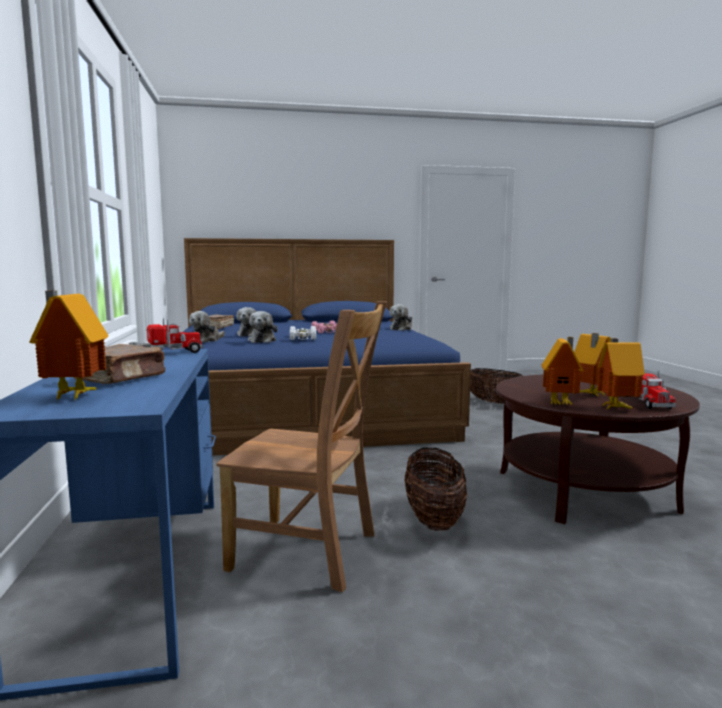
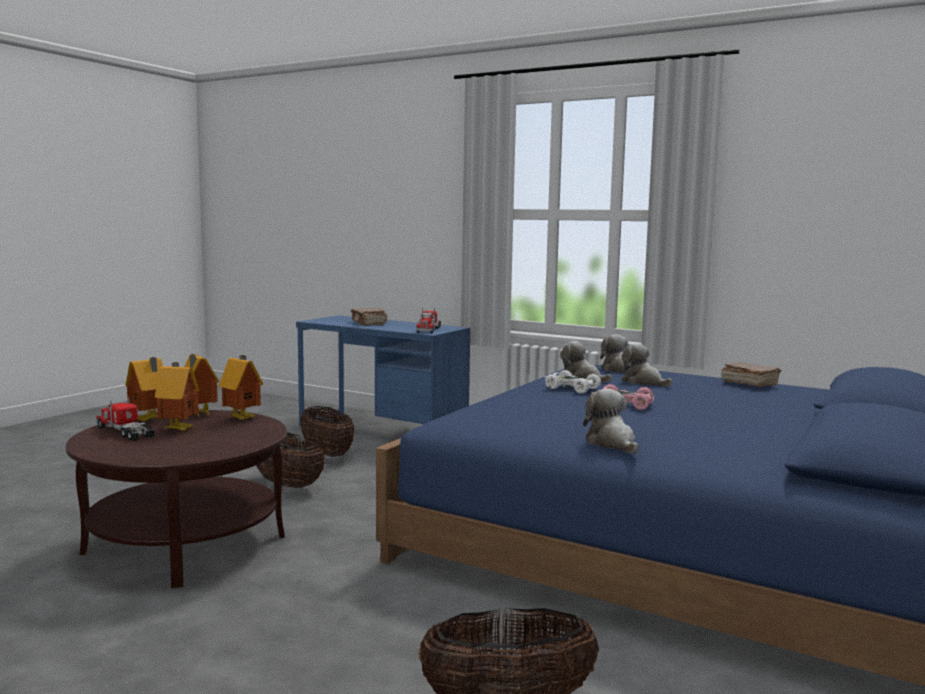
camera: 130 degrees right, 0 degrees up
(72, 396) = (348, 319): toy house -> toy house (243, 418)
(310, 553) = (327, 454): brown chair -> basket

